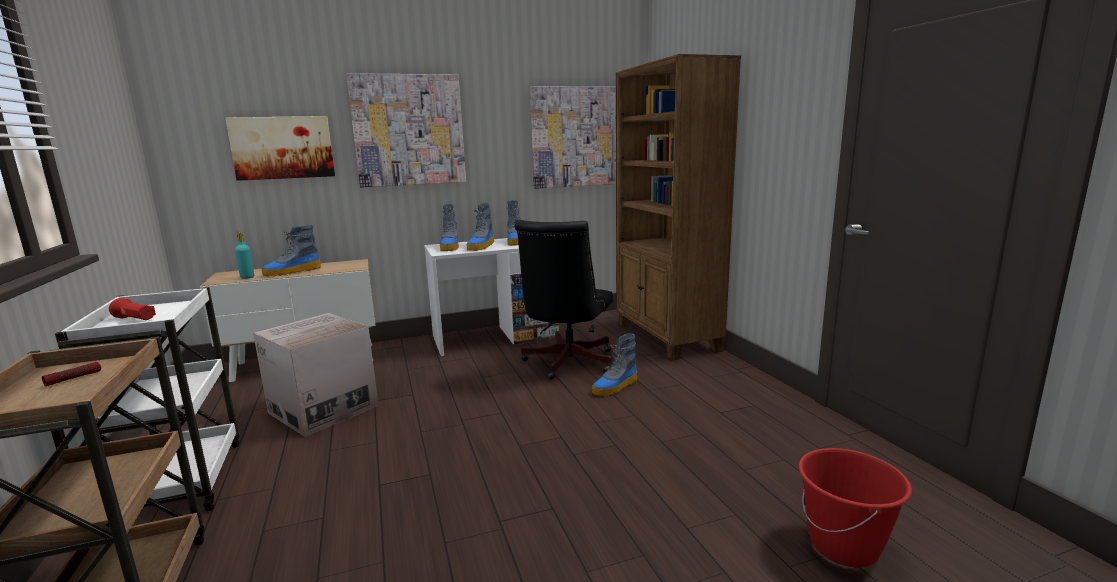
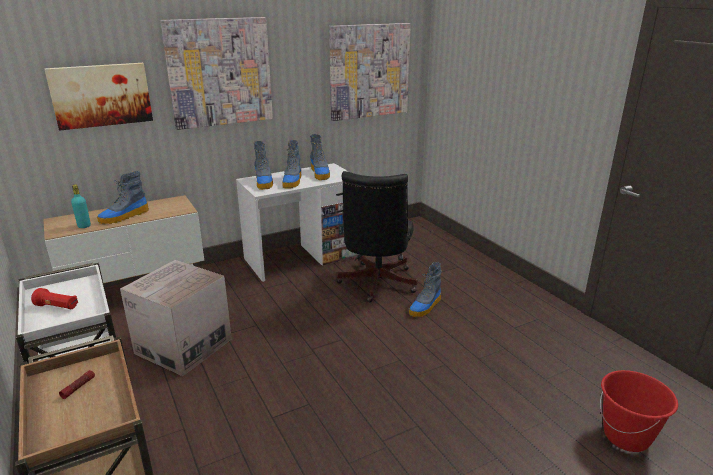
camera: 10 degrees left, 10 degrees up
(666, 337) = (449, 251): brown bookcase -> none

